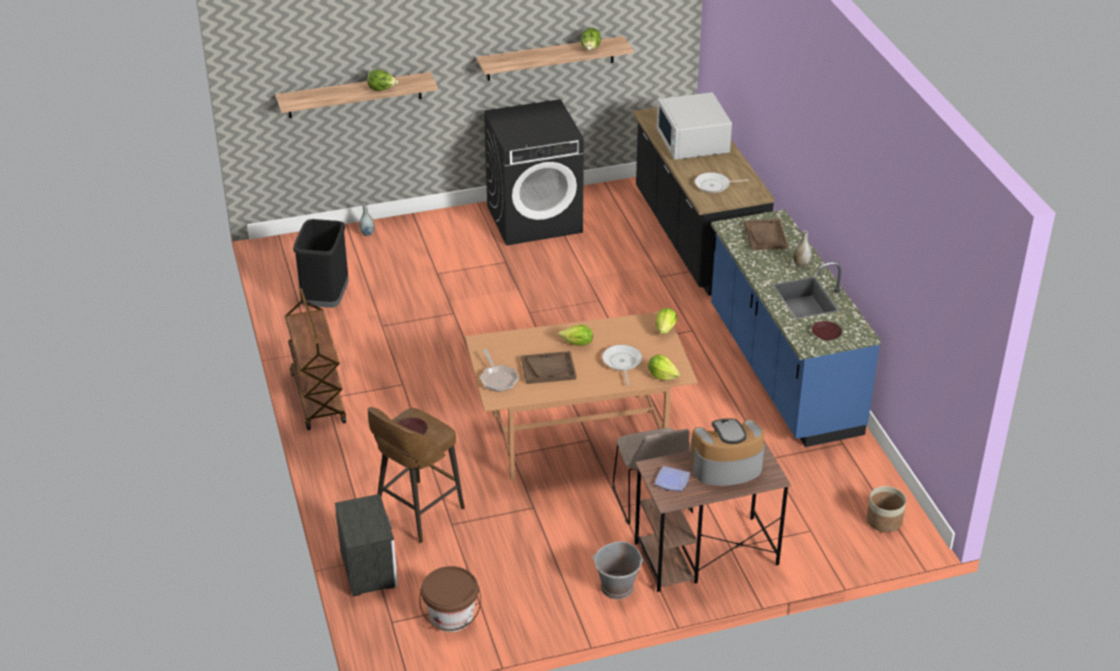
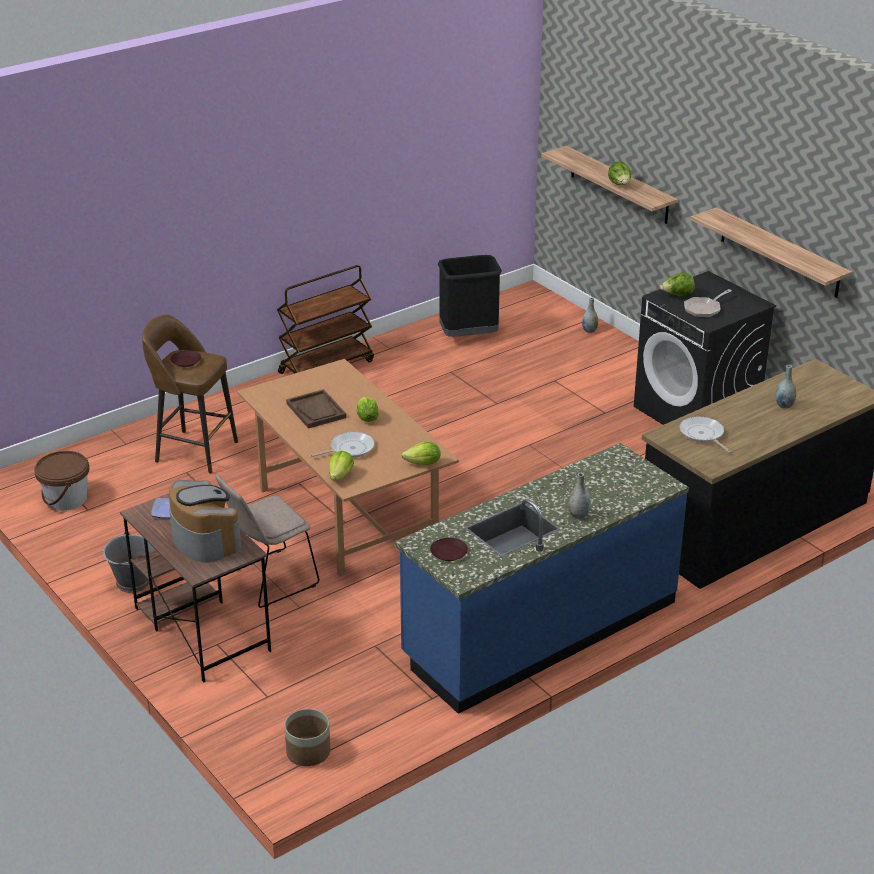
camera: 70 degrees right, 5 degrees down
(368, 568) = (113, 444): nightstand -> none
(498, 379) = (286, 388): frying pan -> frying pan (704, 309)
(590, 49) = (798, 259): lettuce -> lettuce (677, 295)
(692, 142) = (784, 405): white microwave -> grey vase
(765, 236) = (618, 482): brown tray -> none

